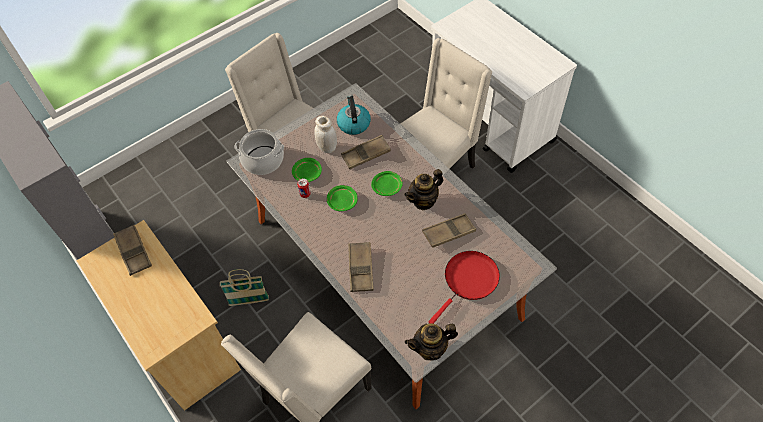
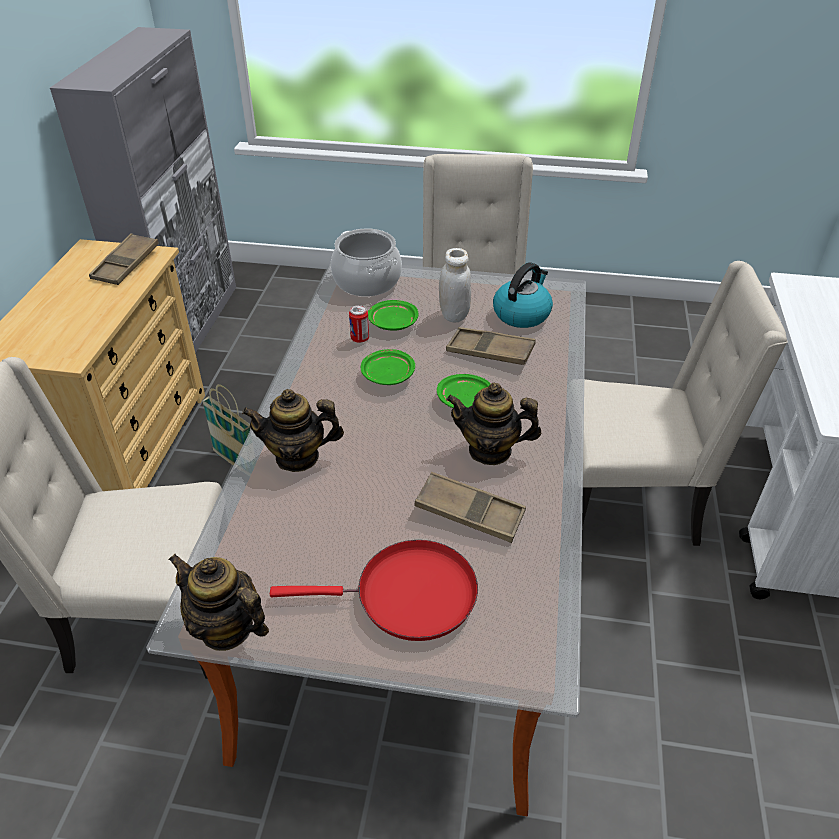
camera: 45 degrees right, 15 degrees down
(361, 269) = (297, 457): brown tray -> teapot

